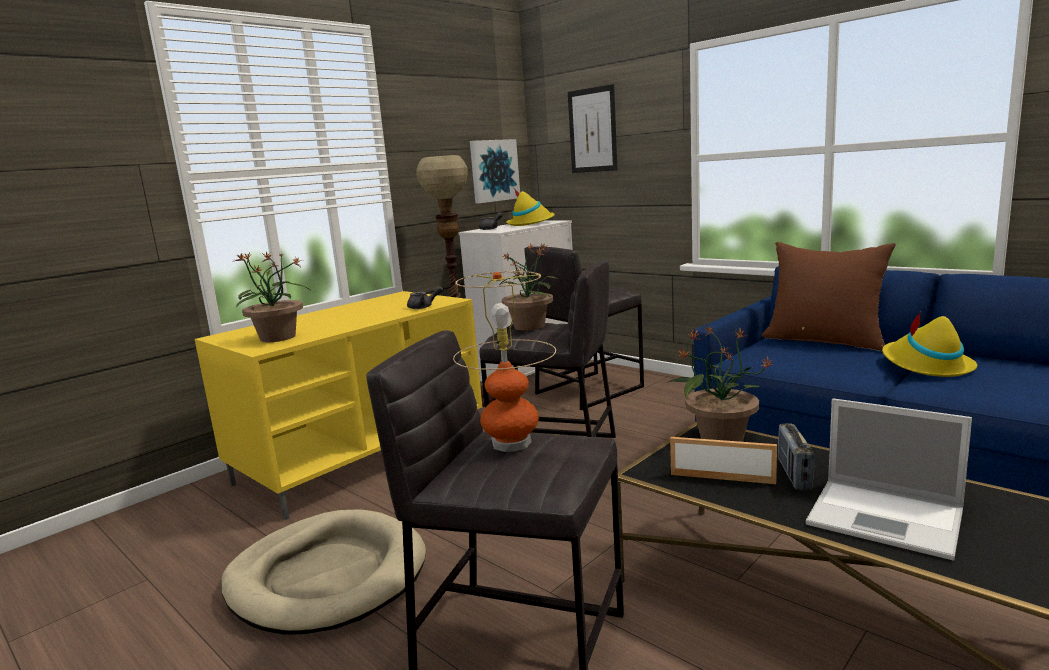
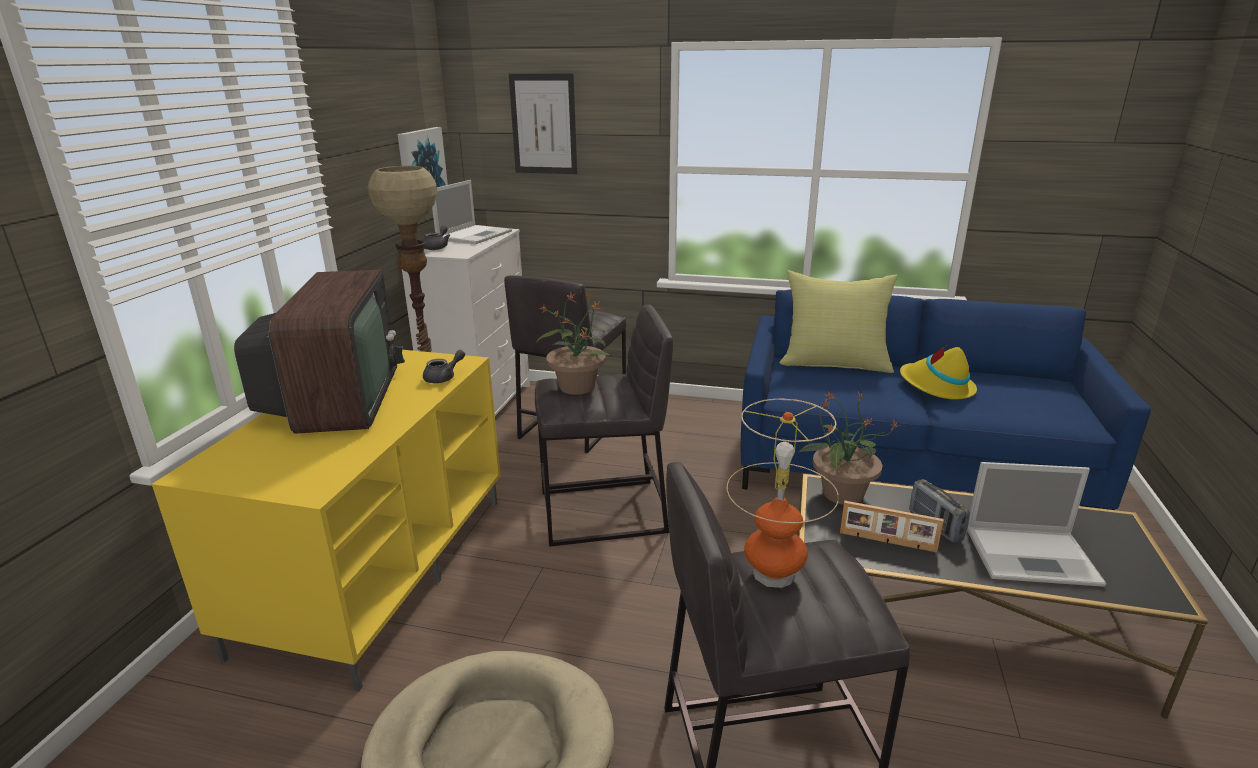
camera: 30 degrees left, 10 degrees up
(278, 338) = (306, 464): potted plant -> none
(343, 313) = (338, 400): none -> television
(531, 223) = (475, 235): yellow hat -> laptop
(722, 477) = (887, 542): picture frame -> picture frame turned 150 degrees counterclockwise
(825, 340) = (834, 363): brown pillow -> yellow pillow

